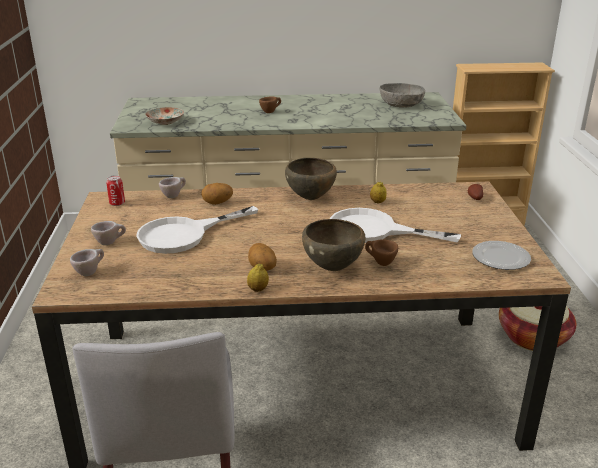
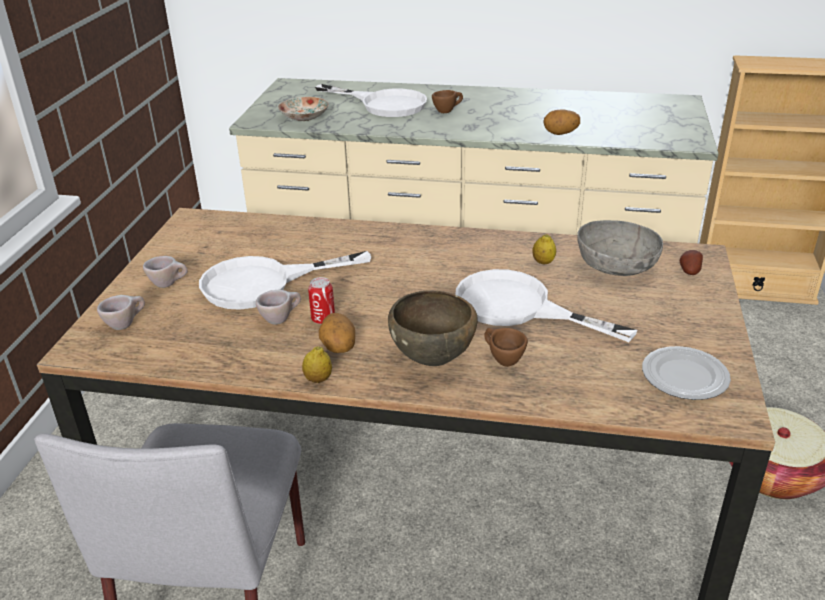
camera: 15 degrees right, 5 degrees up
(117, 203) = (204, 228): can -> can (323, 319)
(174, 195) = (278, 224): beige cup -> beige cup (281, 319)
(217, 203) = (327, 241): potato -> potato (560, 134)
(221, 110) = (383, 104): none -> white frying pan
(311, 198) = (453, 246): brown bowl -> none
(401, 105) = (635, 113): grey bowl -> grey bowl (616, 266)

